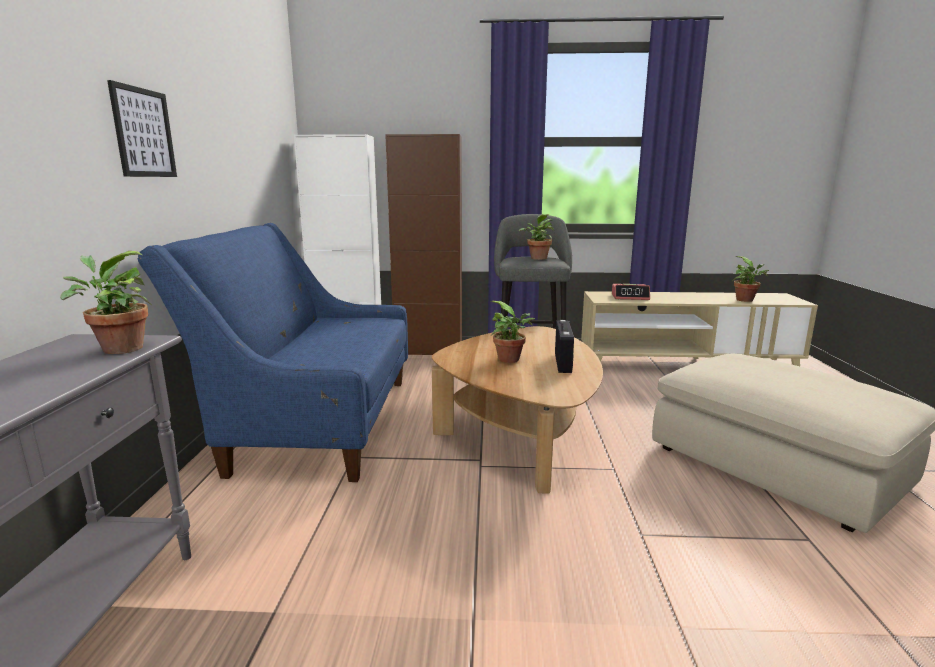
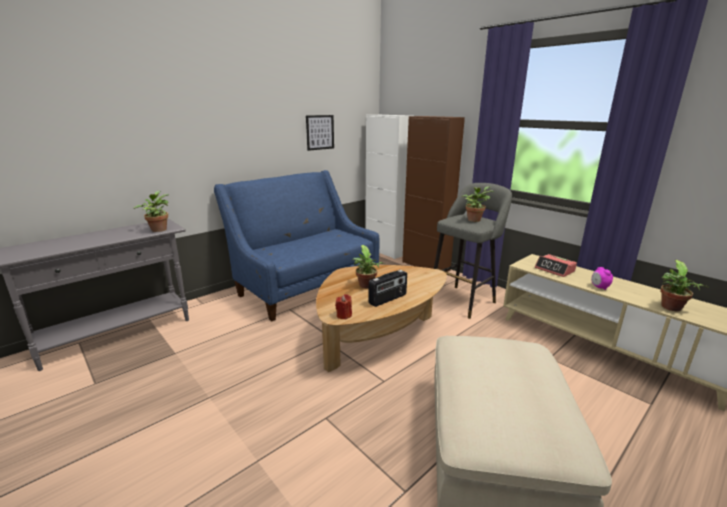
camera: 45 degrees right, 5 degrees up
(143, 133) = (228, 131): picture -> picture (320, 132)
(566, 391) = (344, 315): none -> red candle
(684, 300) = (599, 287): none -> alarm clock

